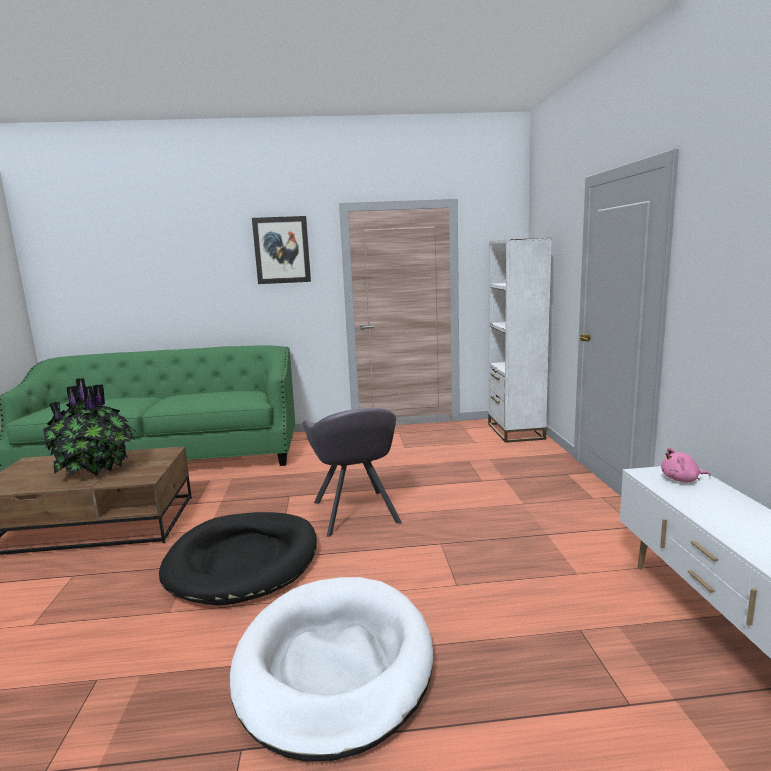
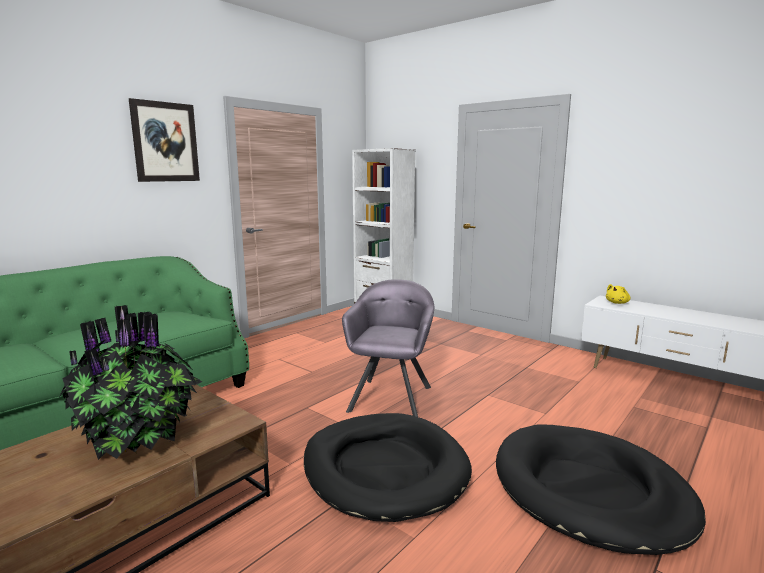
camera: 45 degrees left, 0 degrees up
(334, 665) = (590, 491): white dog bed -> black dog bed
(355, 512) = (391, 398): grey armchair -> grey armchair turned 105 degrees counterclockwise
(682, 479) = (617, 303): pink plush toy -> yellow plush toy

